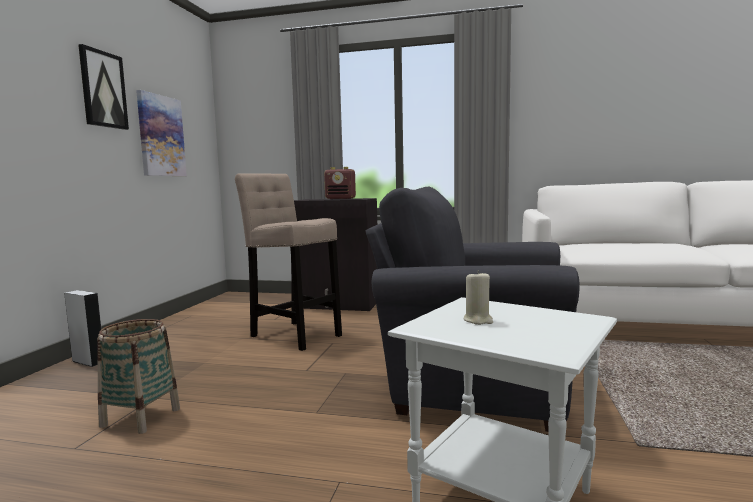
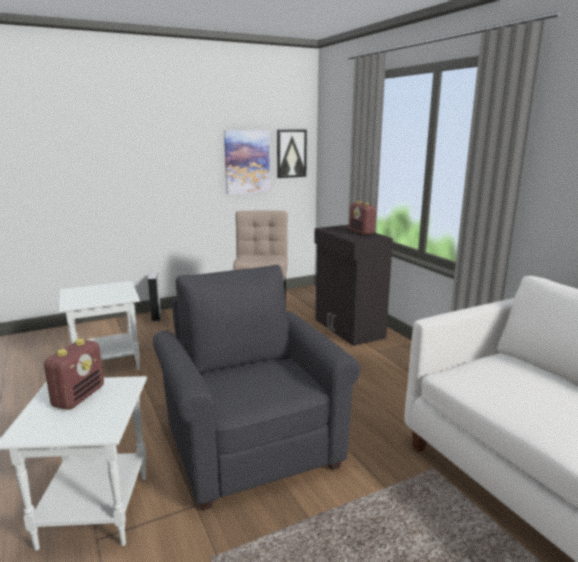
camera: 50 degrees right, 10 degrees up
(103, 89) = (192, 136): picture -> picture (291, 153)
(141, 417) = (108, 364): basket -> white side table
(478, 320) = (79, 396): beige candle -> radio

